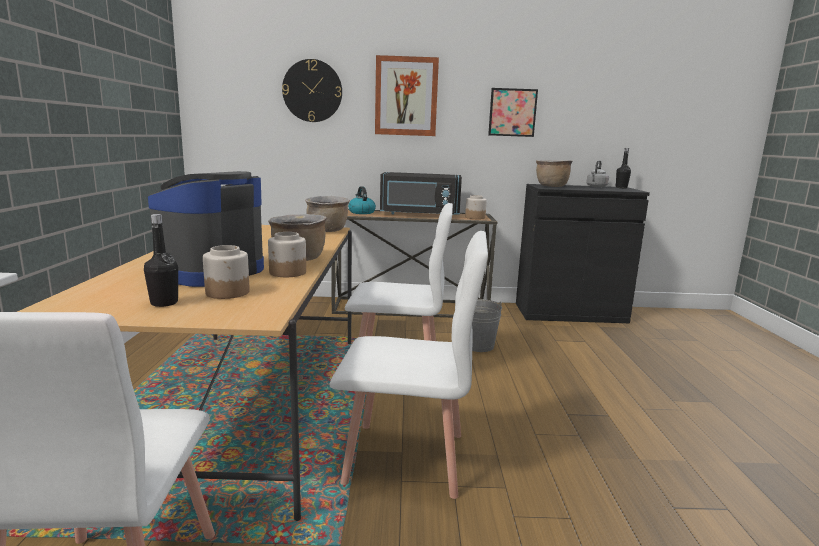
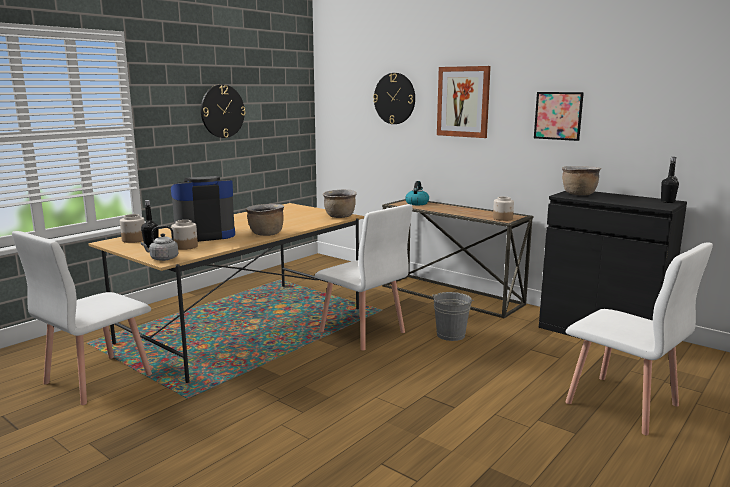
camera: 40 degrees right, 0 degrees up
(90, 86) = (222, 111): none -> wall clock
(287, 273) = (237, 241): jar -> jar (133, 240)
(407, 459) = (277, 379): white chair -> white chair (622, 404)
(419, 214) = (460, 210): black microwave -> none
(596, 187) = (637, 198): grey kettle -> grey kettle (162, 259)

